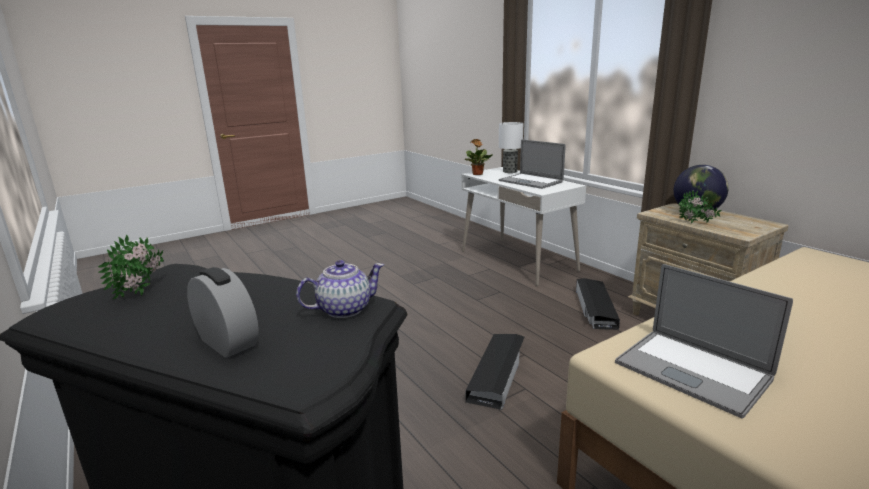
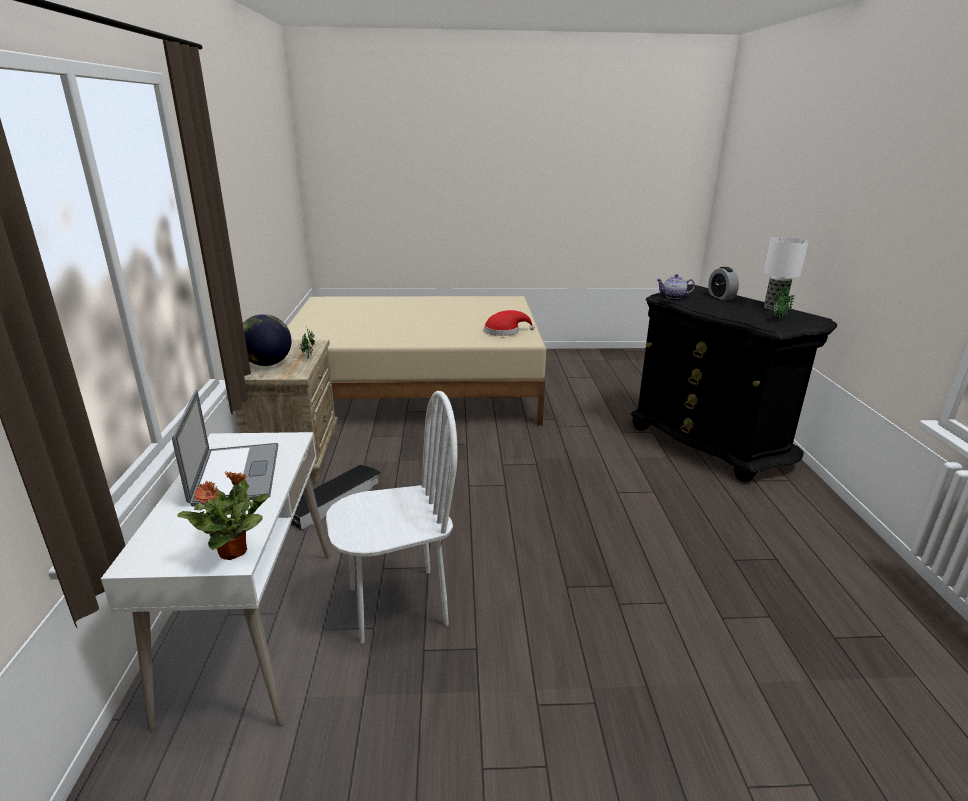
camera: 150 degrees left, 5 degrees up
(469, 283) = (398, 605): none -> white chair
(497, 374) = (509, 480): black storage box -> none
(510, 171) = (163, 533): table lamp -> table lamp (774, 307)
(692, 370) = (504, 331): laptop -> red hat

